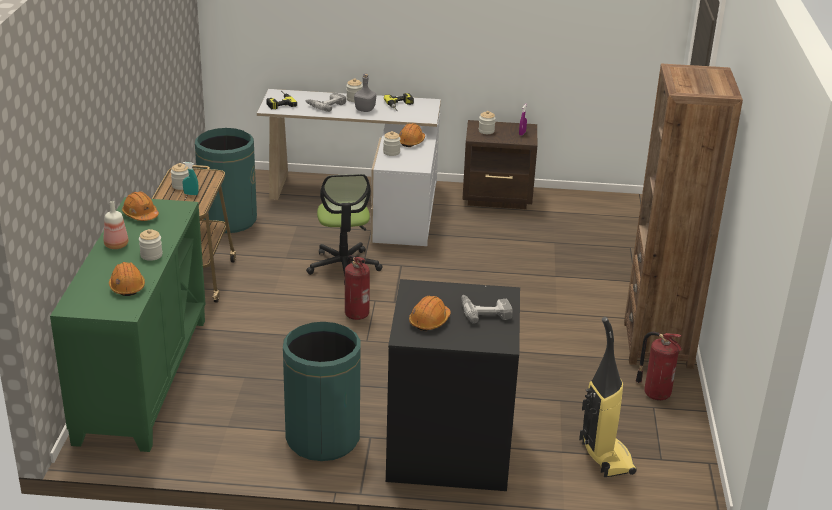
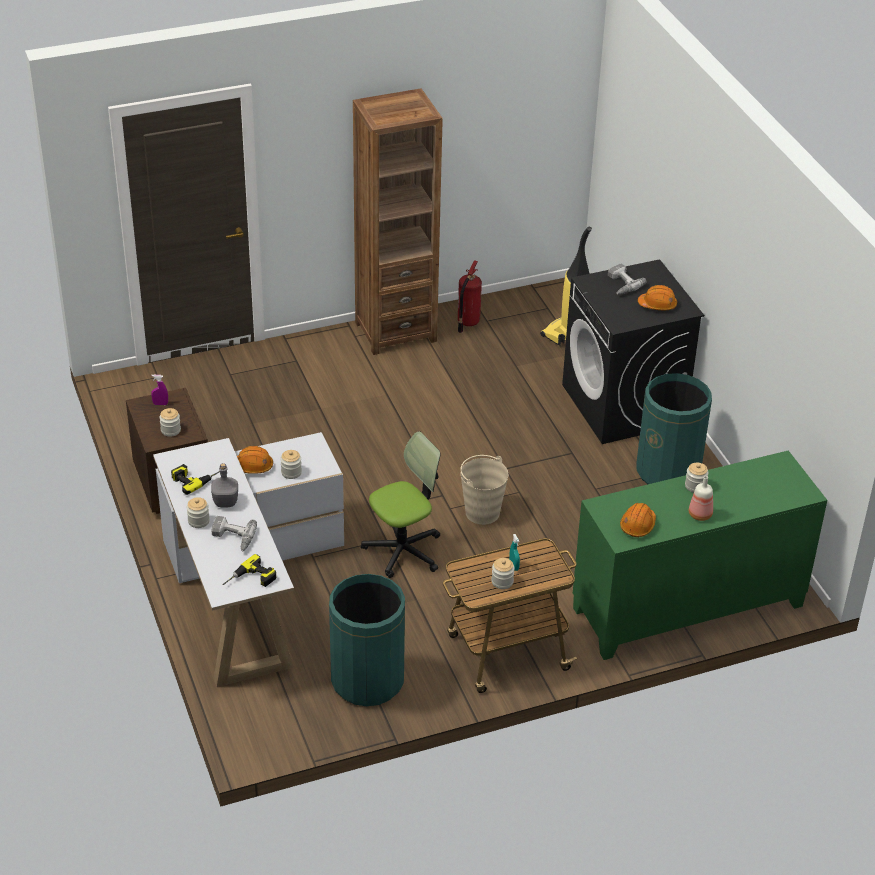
camera: 115 degrees left, 10 degrees up
(127, 286) = (751, 477): orange hard hat -> none
(356, 314) = (482, 512): fire extinguisher -> beige bucket

